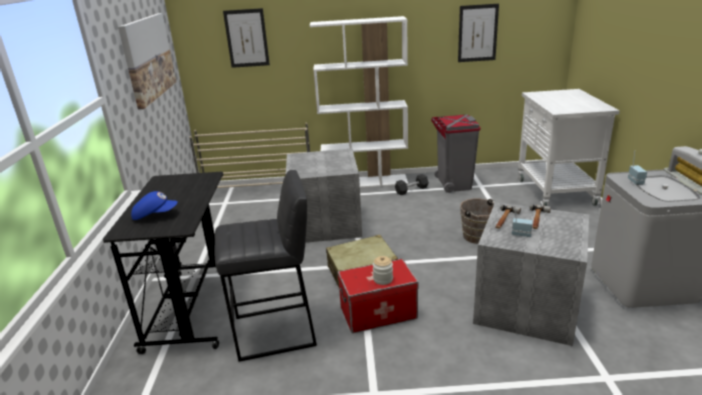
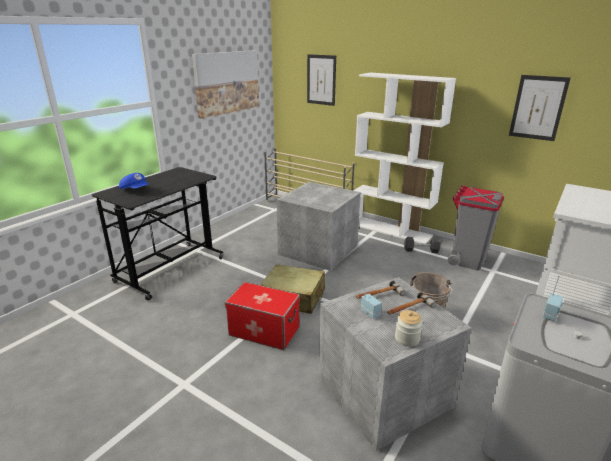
camera: 35 degrees right, 0 degrees up
(276, 331) = (190, 307): grey stool -> none
(383, 279) = (262, 302): jar -> jar (407, 339)

